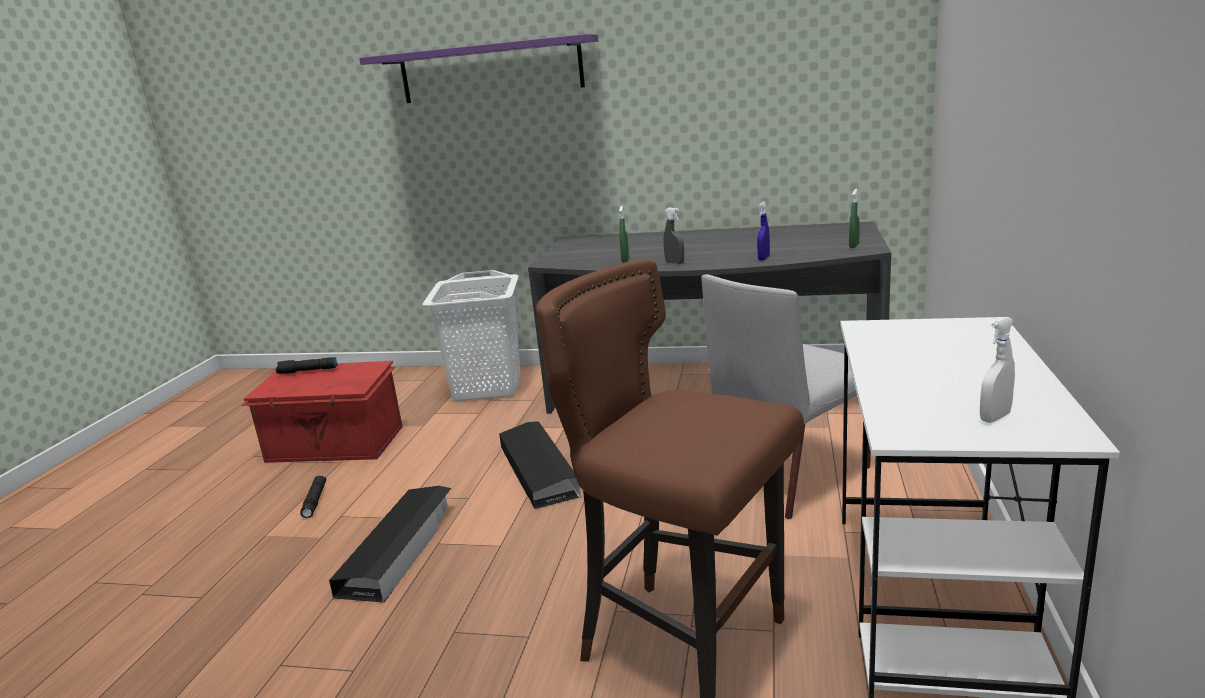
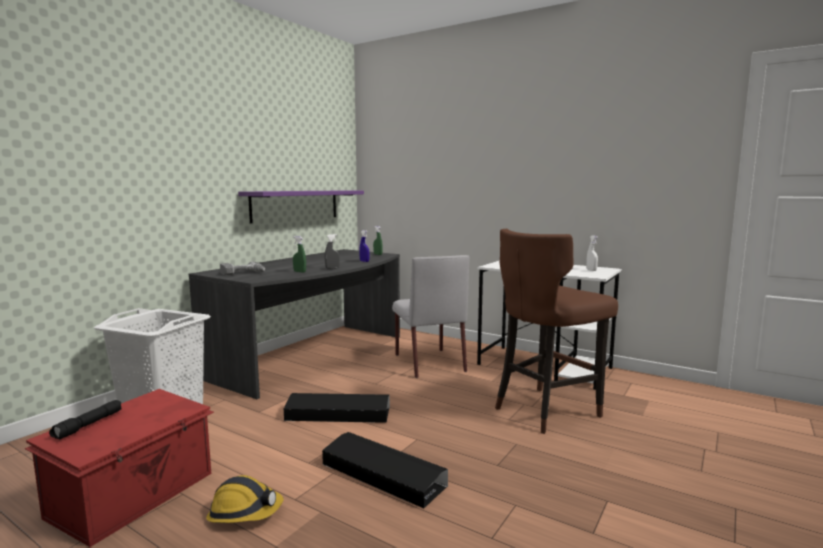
camera: 70 degrees left, 10 degrees down
(315, 501) = (245, 512): black flashlight -> hard hat
(490, 70) = (131, 138): purple shelf -> purple shelf (295, 205)
(583, 249) = (243, 273): none -> power drill

